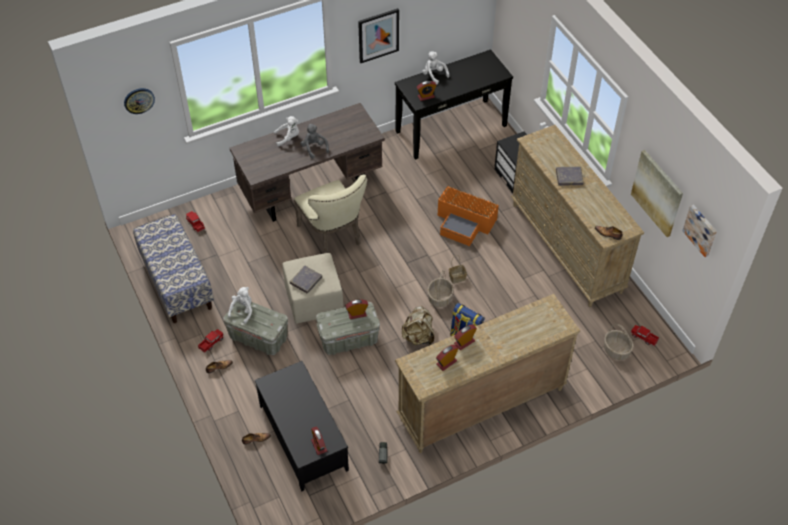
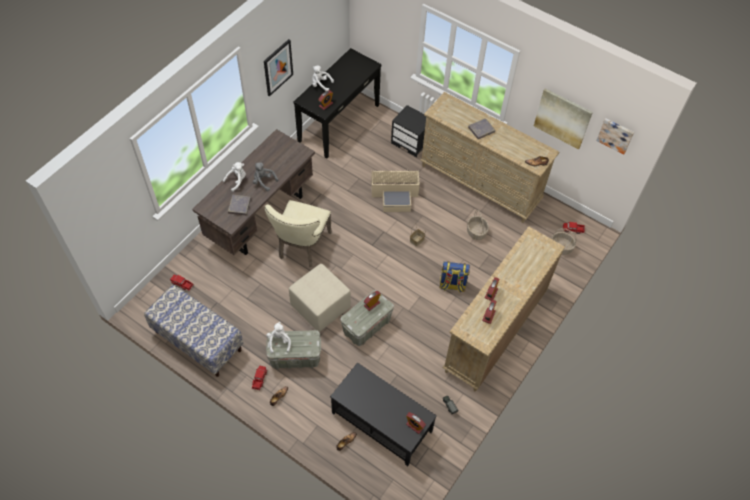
camera: 30 degrees left, 5 degrees up
(139, 100) = (114, 200): wall clock -> none
(306, 281) = (318, 295): grey book -> grey book (239, 206)
(333, 236) = (302, 247): beige chair -> beige chair turned 75 degrees clockwise
(418, 336) = (417, 300): beige backpack -> none
(440, 298) = (414, 262): basket -> basket (476, 232)
(465, 222) = (395, 194): orange storage box -> beige storage box

